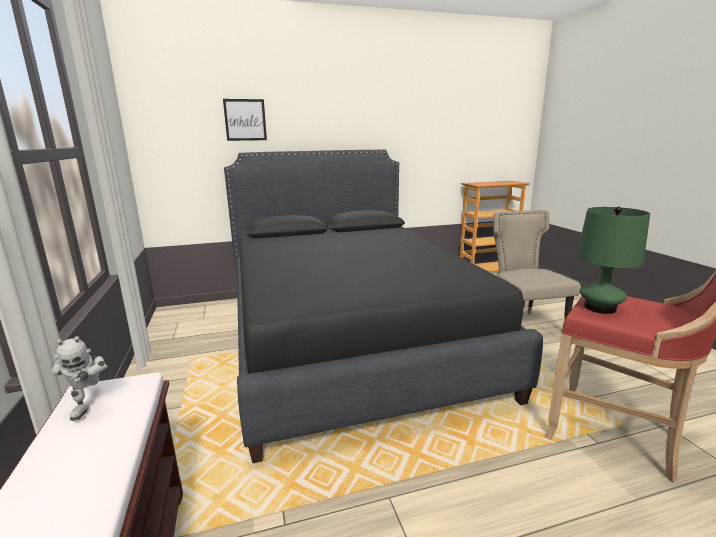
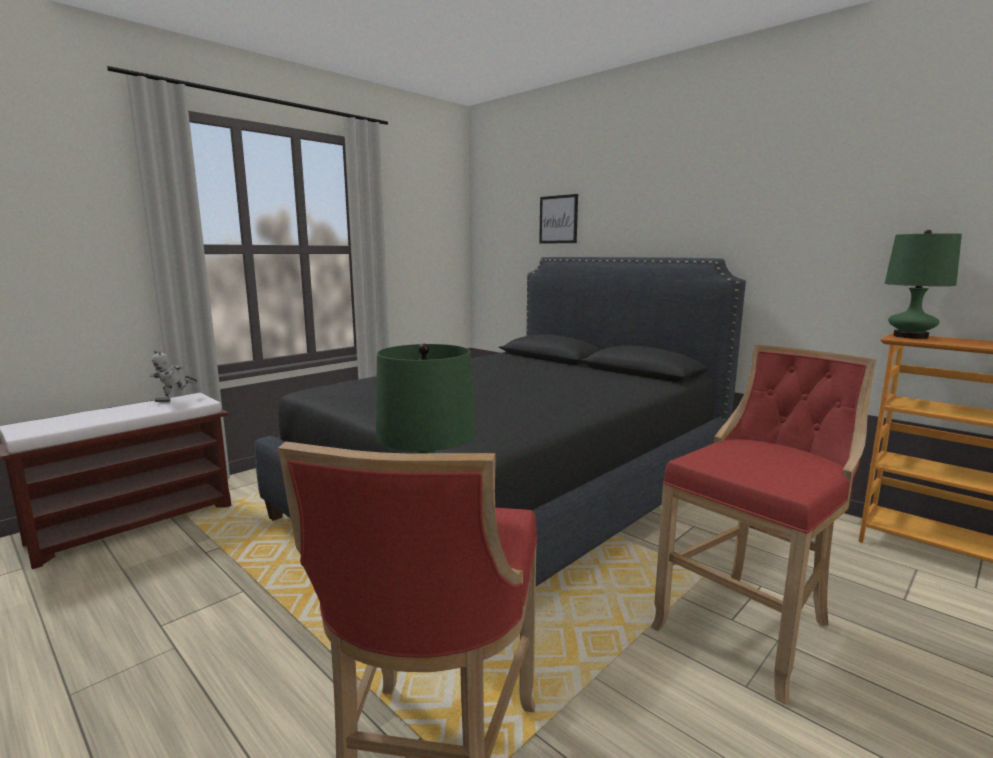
camera: 60 degrees right, 5 degrees down
(474, 183) = (910, 336): none -> green table lamp
(523, 325) = (750, 627): beige chair -> red stool

